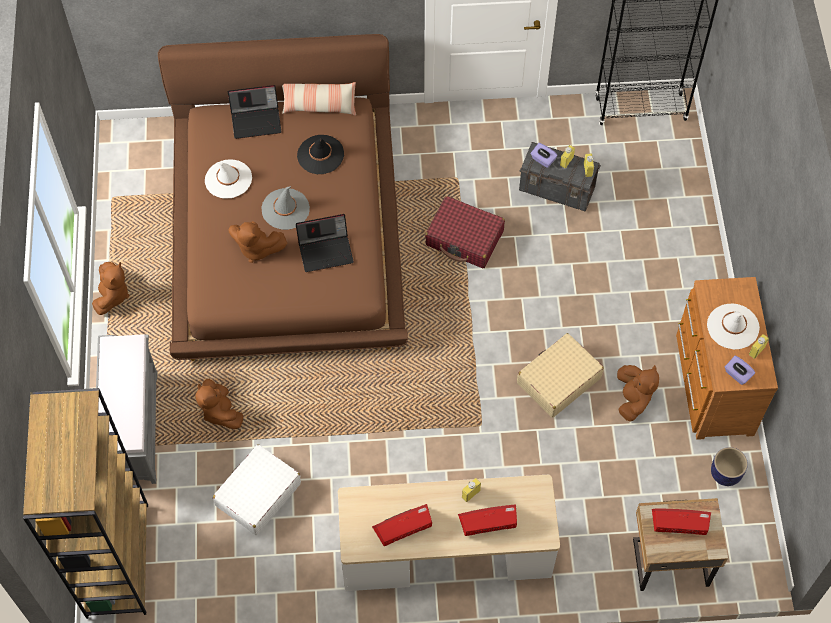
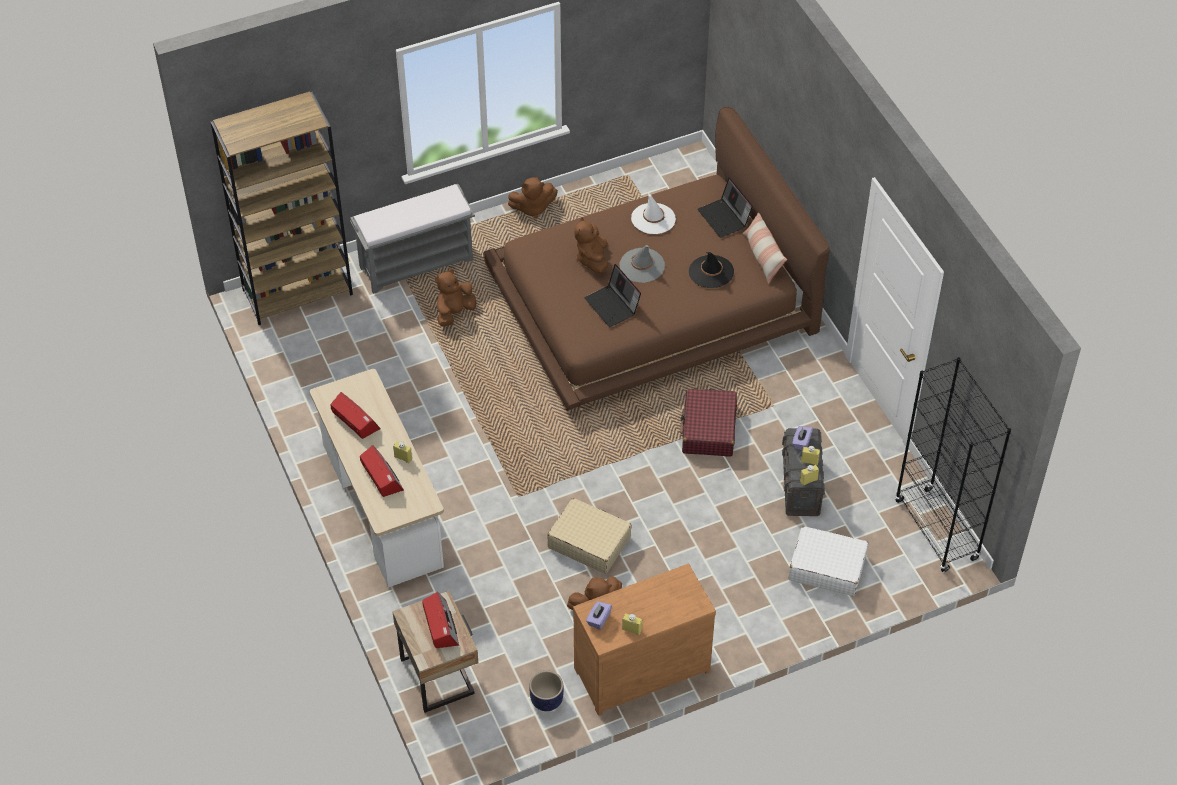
camera: 70 degrees right, 10 degrees down
(257, 494) = (388, 361): white suitcase -> white suitcase (826, 567)
(732, 326) = (650, 604): white hat -> none

